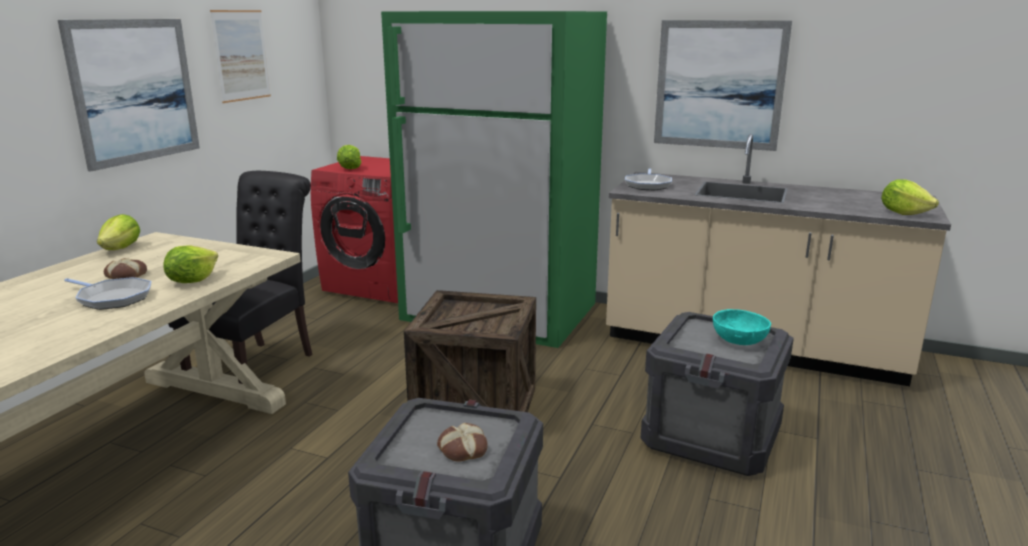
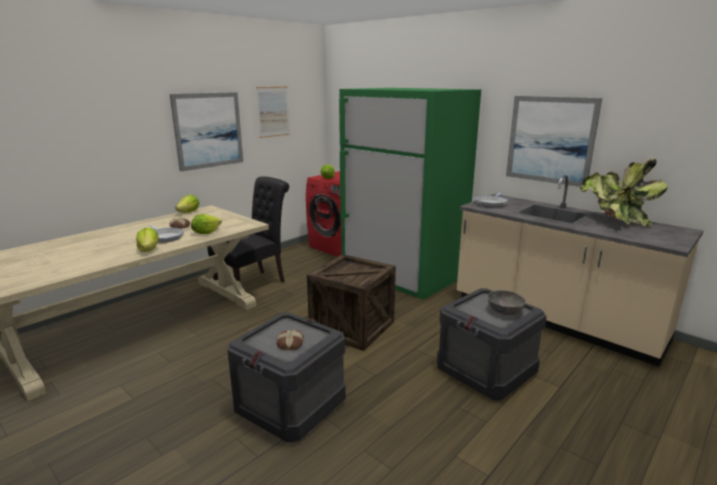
camera: 20 degrees right, 0 degrees up
(739, 341) = (504, 311): turquoise bowl -> grey bowl
(827, 194) = (613, 221): none -> potted plant
(903, 213) = (658, 240): lettuce -> lettuce (149, 250)

